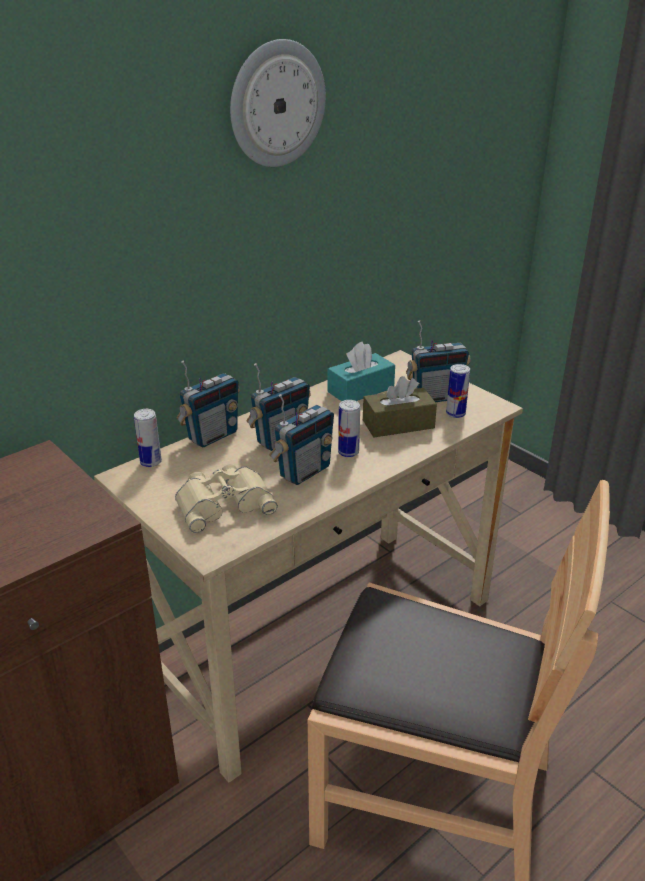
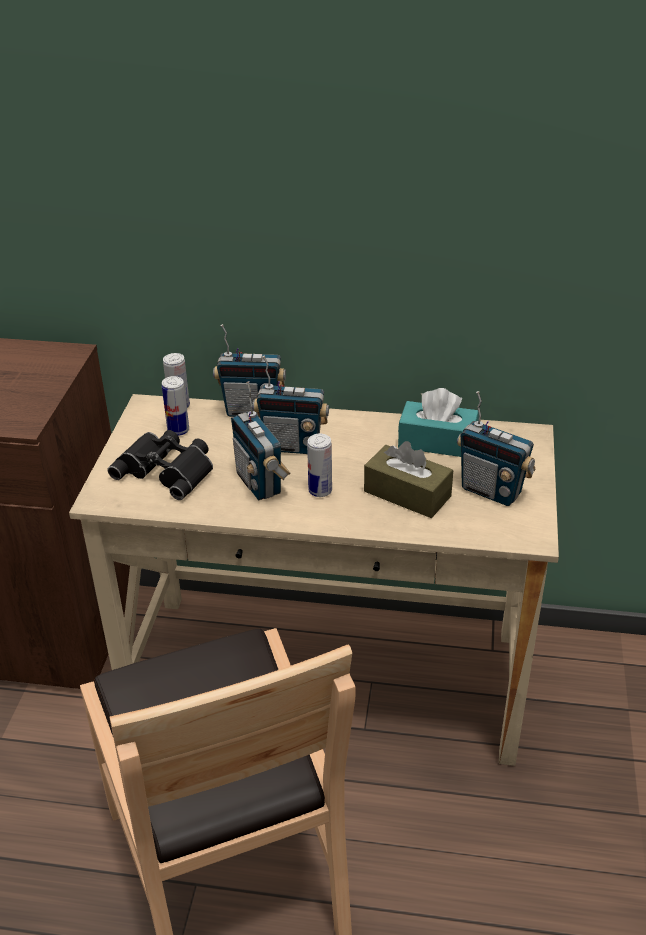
camera: 50 degrees right, 5 degrees up
(224, 502) = (168, 469): beige binoculars -> black binoculars
(276, 104) = (380, 90): wall clock -> none
(304, 471) = (260, 483): radio -> radio turned 60 degrees clockwise
(455, 414) = (477, 518): can -> can (178, 430)

